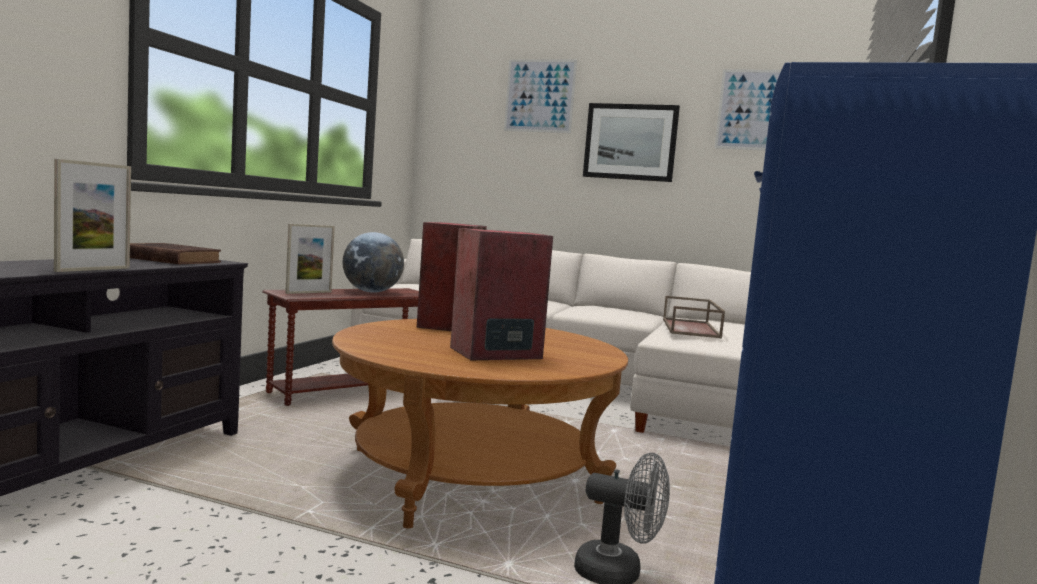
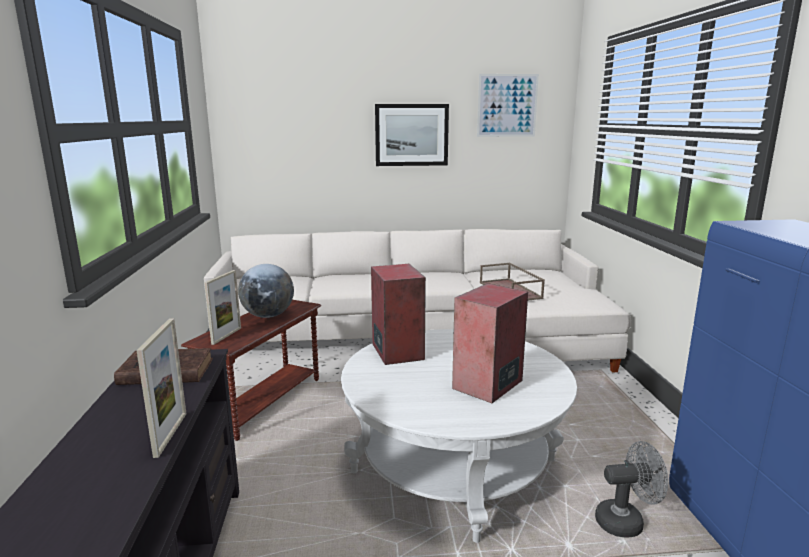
camera: 25 degrees left, 10 degrees up
(472, 476) = (454, 466): brown coffee table -> white coffee table
(539, 96) = (328, 98): picture -> none

